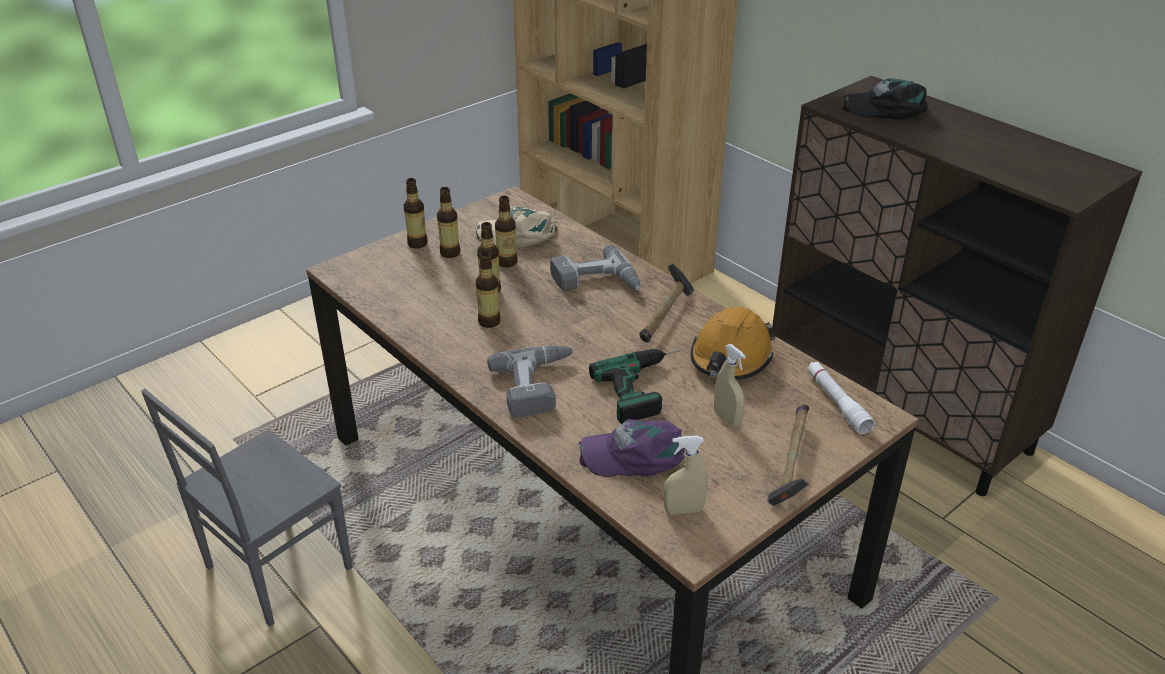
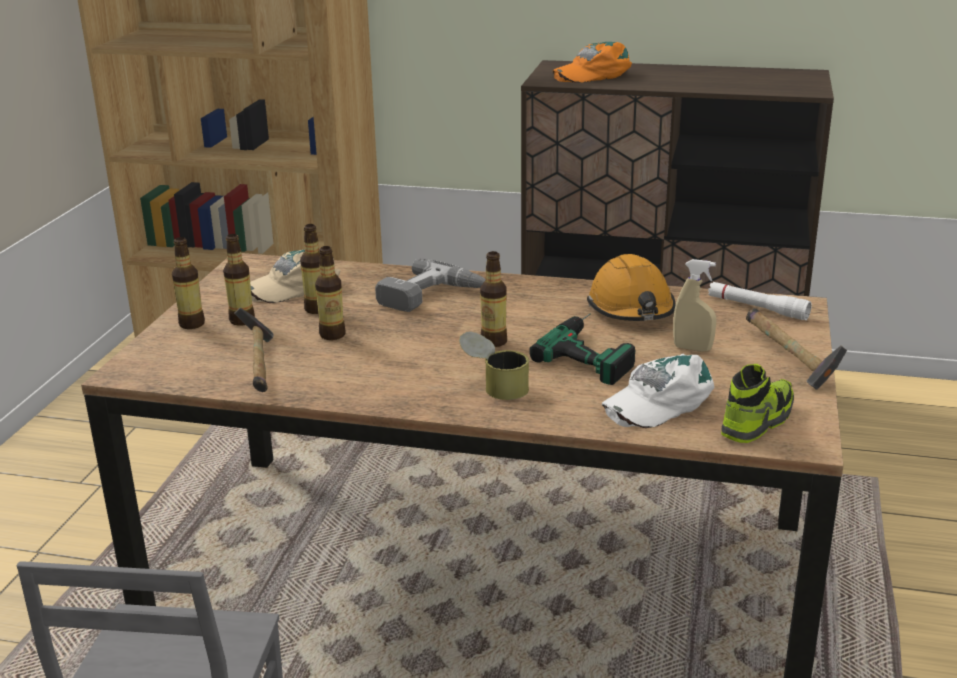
camera: 35 degrees left, 10 degrees down
(489, 322) = (369, 358): bottle -> bottle (494, 341)
(538, 386) = (494, 386): power drill -> can
(634, 454) = (658, 401): purple cap -> white cap
(665, 317) = (533, 300): hammer -> hammer (260, 367)
(683, 510) = (757, 421): beige spray bottle -> shoe
(886, 109) = (593, 74): black cap -> orange cap

